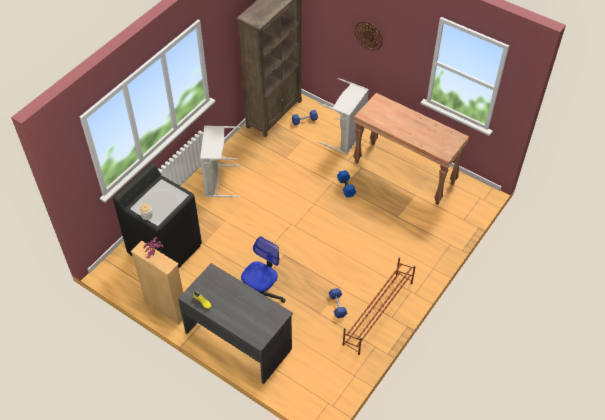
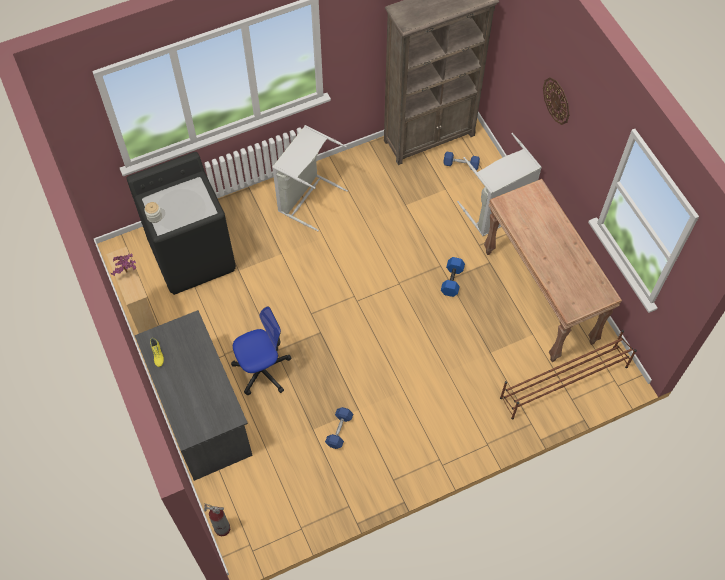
camera: 30 degrees right, 10 degrees up
(303, 403) = (222, 528): none -> fire extinguisher
(377, 313) = (380, 465): brown shoe rack -> brown shoe rack (563, 382)

